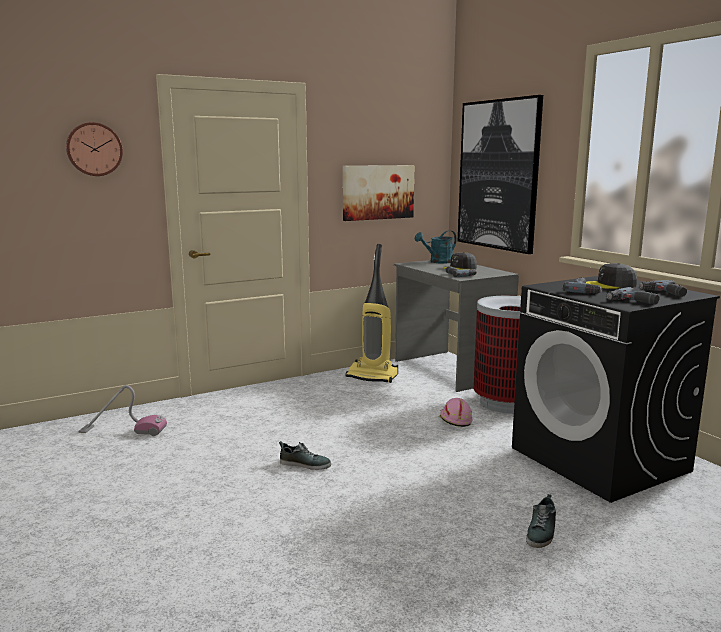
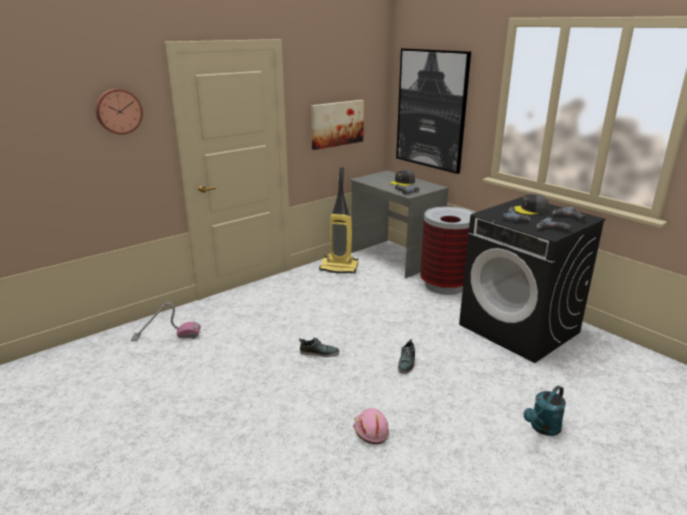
camera: 10 degrees left, 10 degrees up
(438, 262) = (382, 175): turquoise watering can -> turquoise watering can (542, 428)
(454, 420) = (412, 303): pink hard hat -> pink hard hat (370, 430)
(542, 532) = (497, 391): shoe -> shoe (407, 363)

